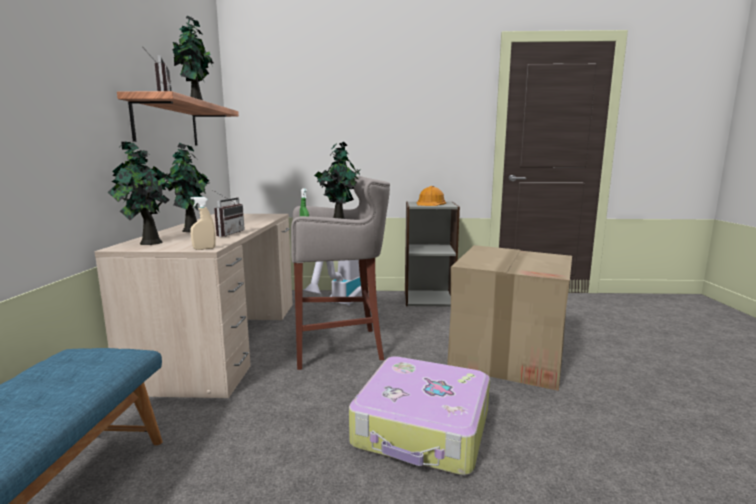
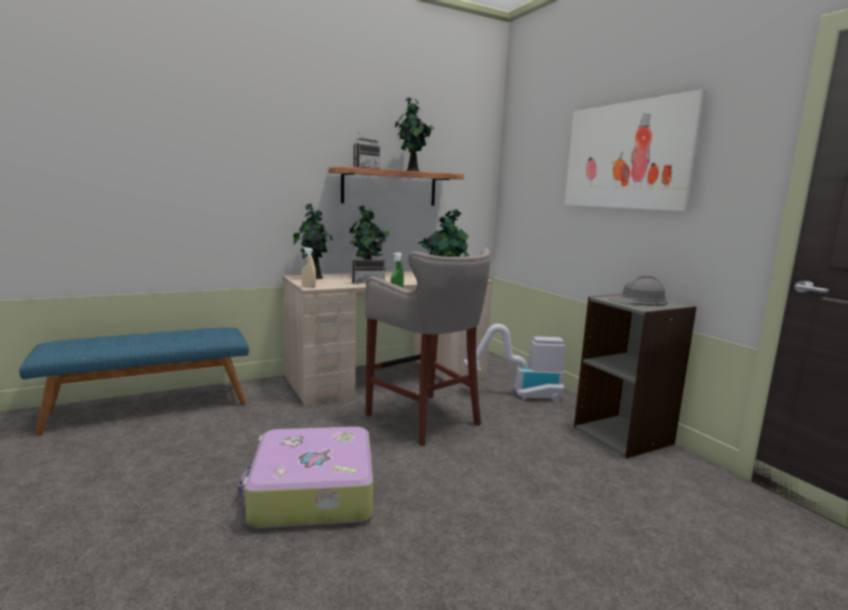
camera: 60 degrees right, 0 degrees up
(383, 102) = (627, 156): none -> picture
(430, 203) = (639, 301): orange hard hat -> grey hard hat
(508, 355) = (519, 522): cardboard box -> none

